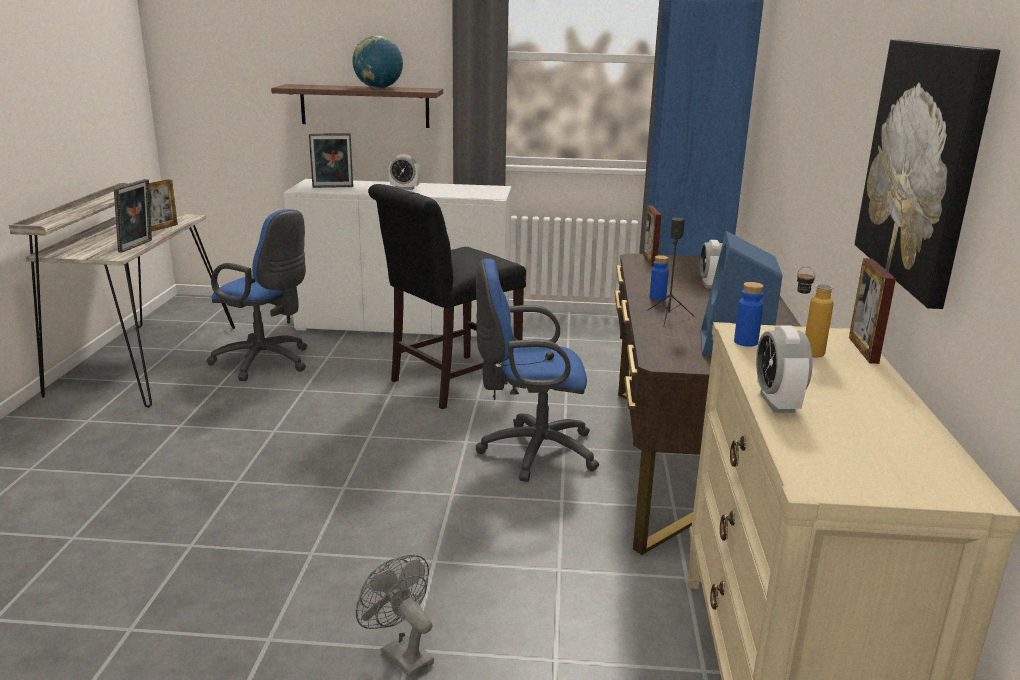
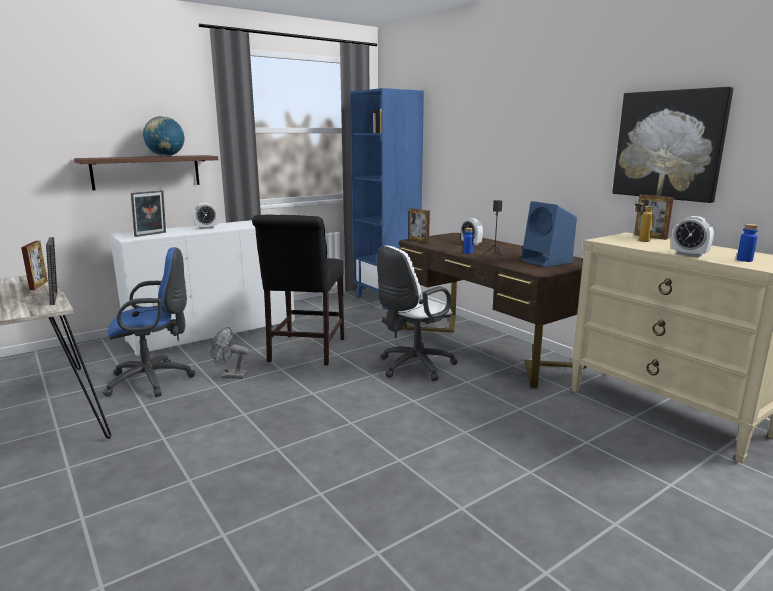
camera: 40 degrees left, 5 degrees down
(400, 653) = (530, 476): grey fan -> grey fan (230, 376)
(532, 451) = (413, 367): blue office chair -> white office chair
(745, 342) = (616, 242): blue bottle -> blue bottle (744, 260)

